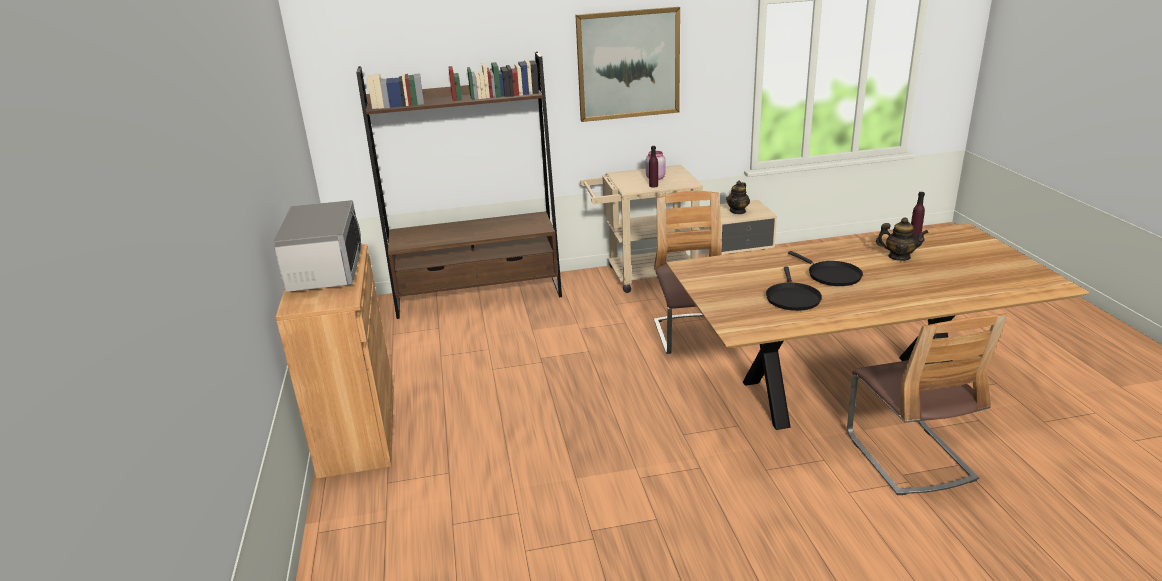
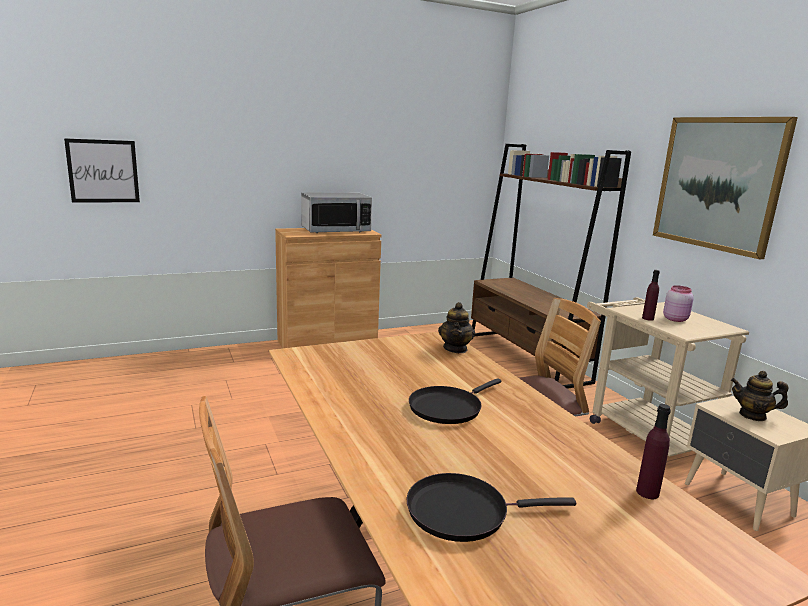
camera: 75 degrees right, 10 degrees down
(181, 374) = (103, 171): none -> picture
(792, 298) = (374, 381): black frying pan -> black frying pan (463, 511)
(899, 257) = (546, 466): teapot -> teapot (455, 349)

